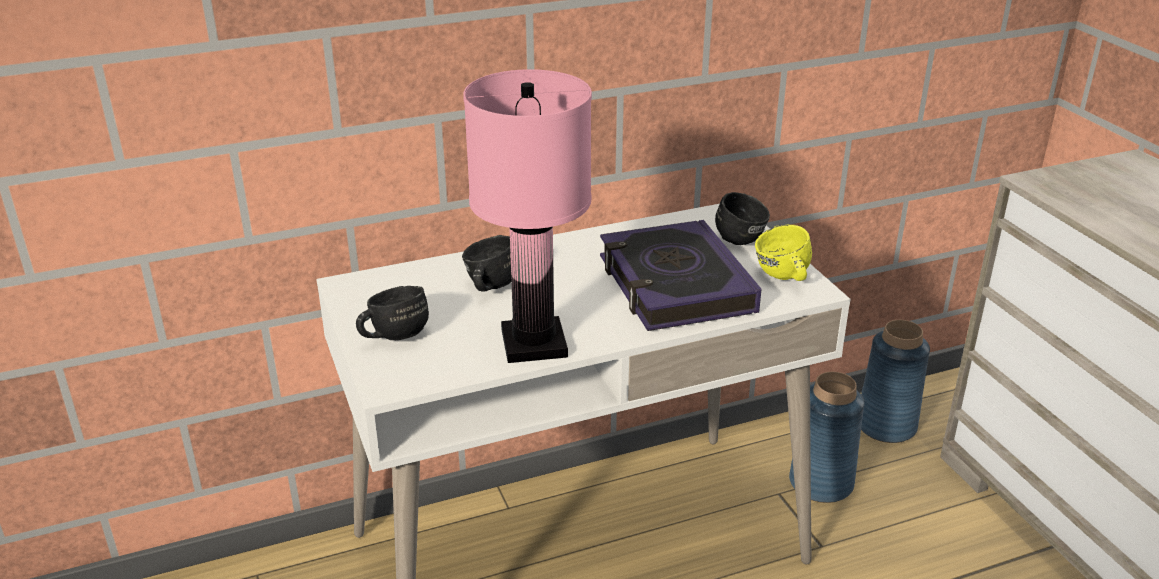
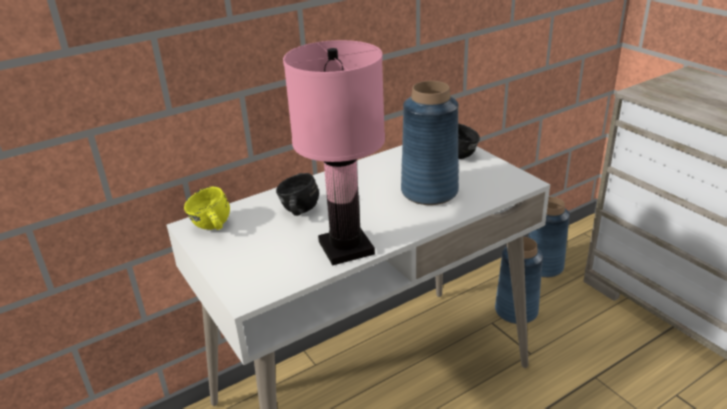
camera: 10 degrees left, 0 degrees up
(392, 336) = (238, 258): black mug -> none
(675, 285) = (429, 192): book -> blue vase
(782, 278) = (499, 177): yellow mug -> yellow mug (211, 228)

